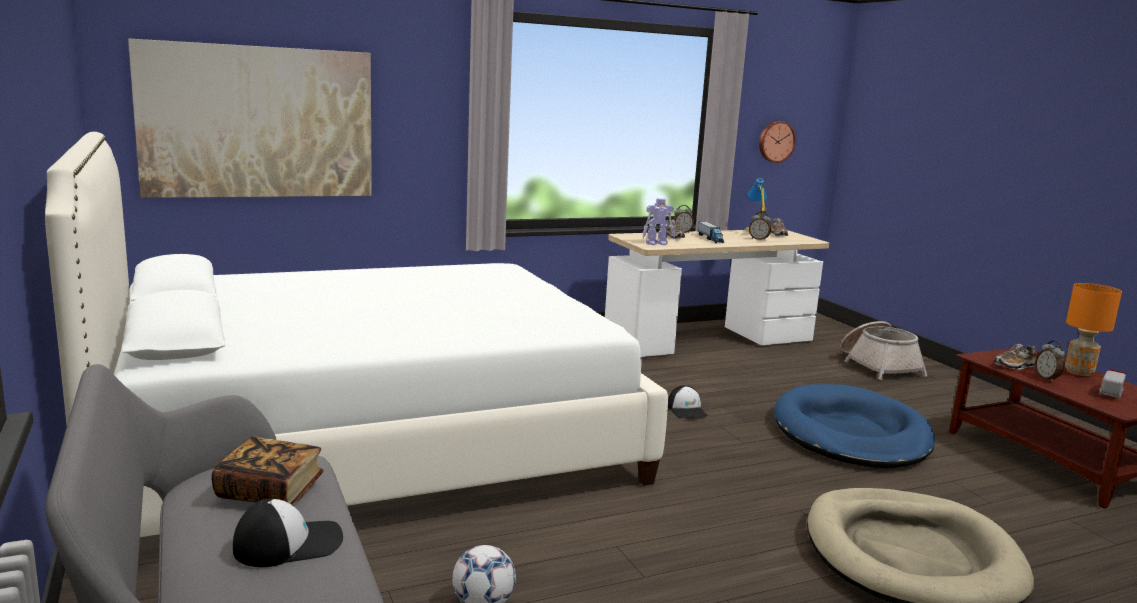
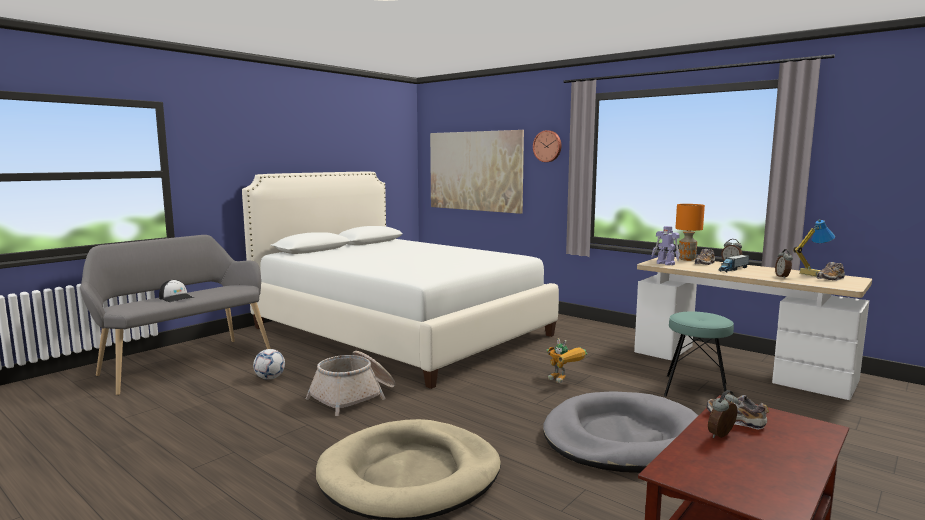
camera: 65 degrees right, 5 degrees down
(270, 492) = (216, 290): book -> none
(687, 410) = (565, 380): cap -> toy robot
(753, 372) = (695, 389): none -> turquoise stool
(775, 141) = (884, 185): wall clock -> wall clock (547, 146)
(851, 434) = (622, 438): blue dog bed -> grey dog bed
(878, 365) = (854, 437): basket -> basket (354, 396)
(1078, 372) = (793, 454): orange table lamp -> orange table lamp (686, 259)
(1111, 392) = (744, 471): toy truck -> none

